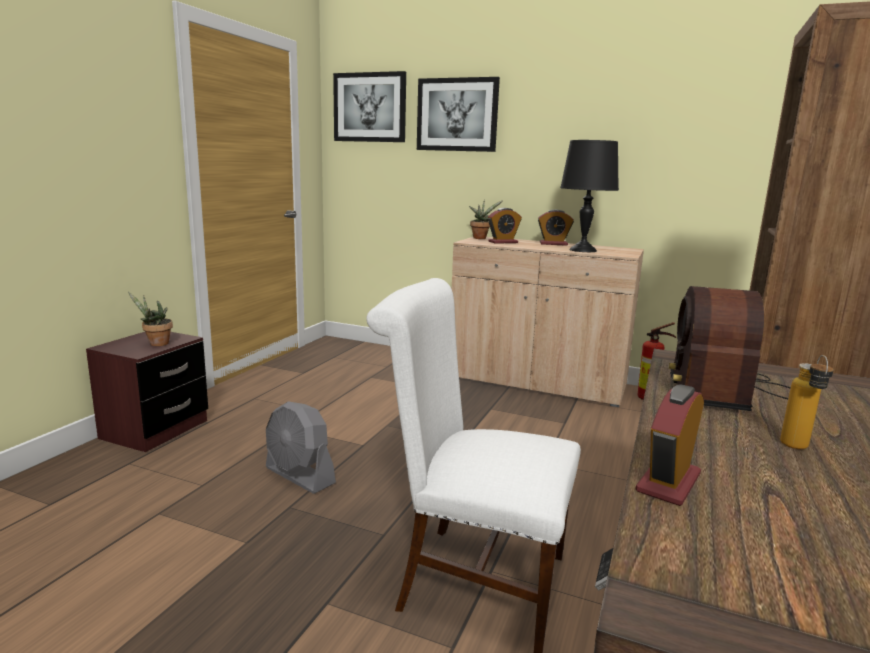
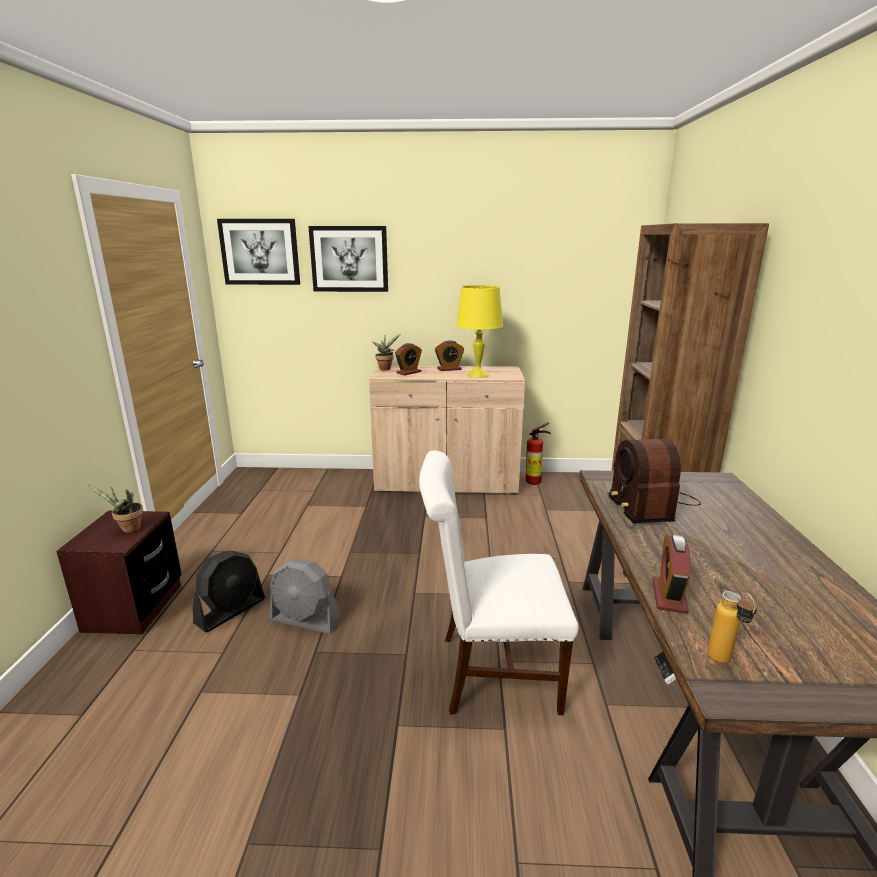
camera: 20 degrees left, 5 degrees up
(235, 451) = (231, 611): none -> black fan
(583, 250) = (478, 375): black table lamp -> yellow table lamp
(797, 449) = (715, 547): bottle -> bottle (724, 663)

